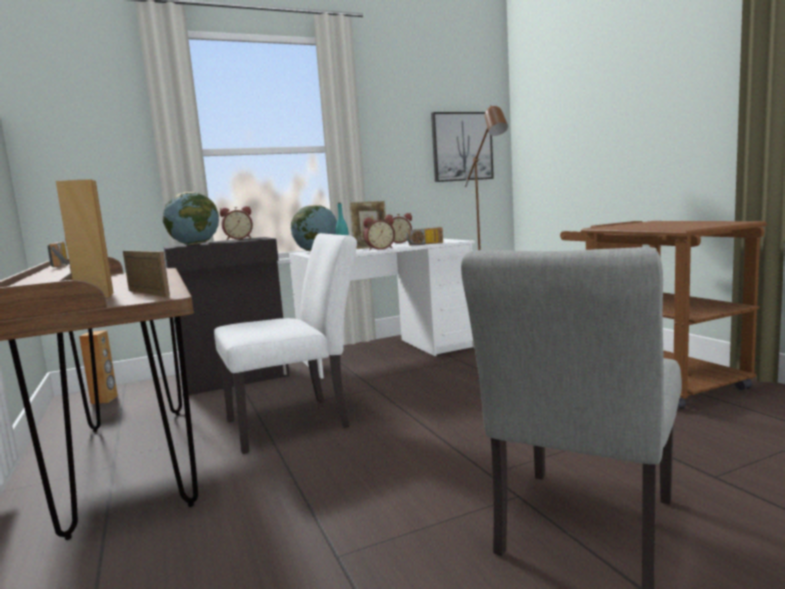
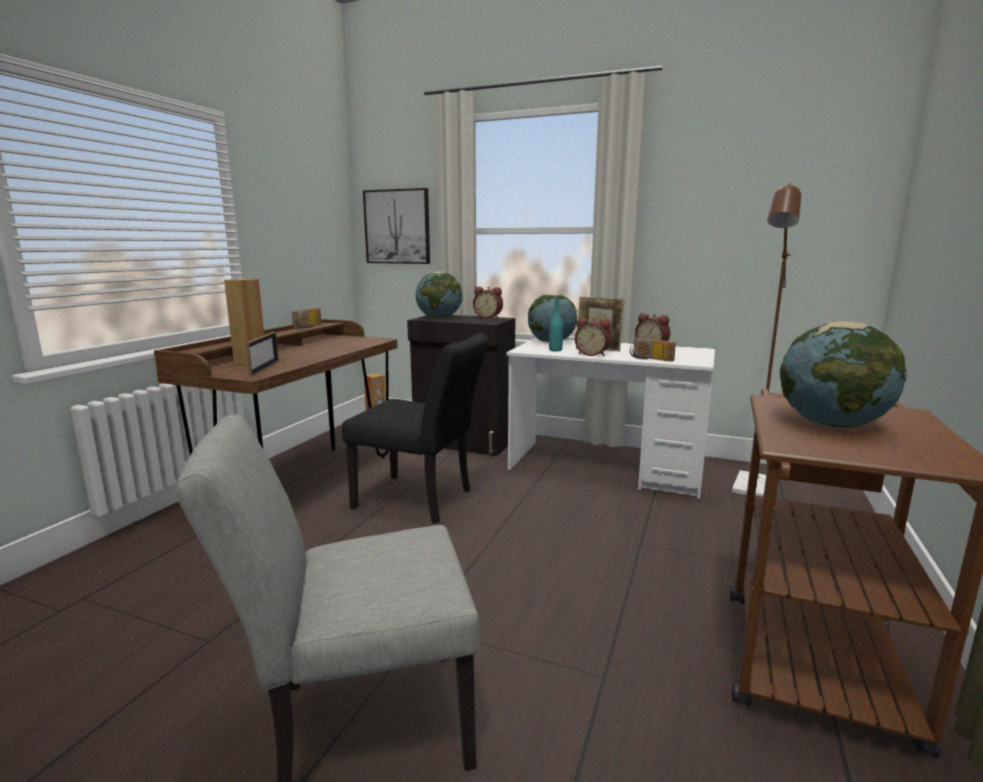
camera: 45 degrees right, 5 degrees up
(297, 421) = (421, 500): white chair -> black chair
(461, 147) = (799, 230): picture -> picture (397, 227)
(659, 225) = (832, 425): none -> globe

